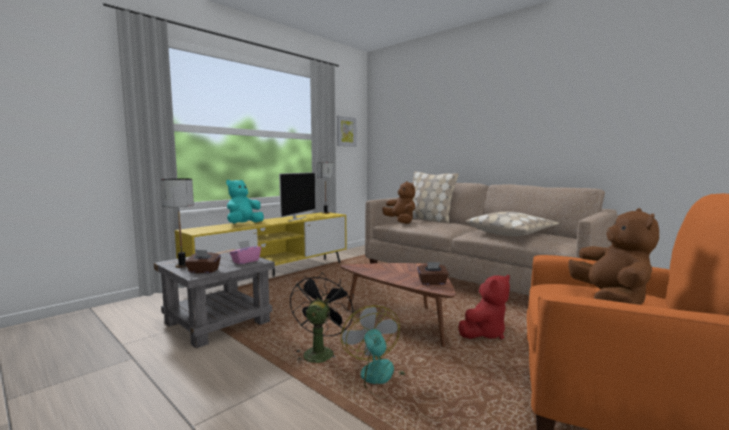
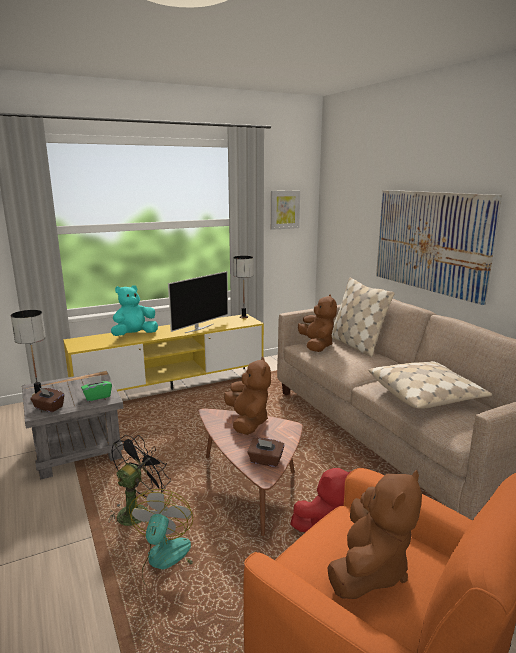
camera: 20 degrees right, 10 degrees up
(245, 261) = (97, 396): pink tissue box -> green tissue box
(390, 267) = (248, 422): none -> brown plush toy
(473, 139) = (431, 241): none -> picture

